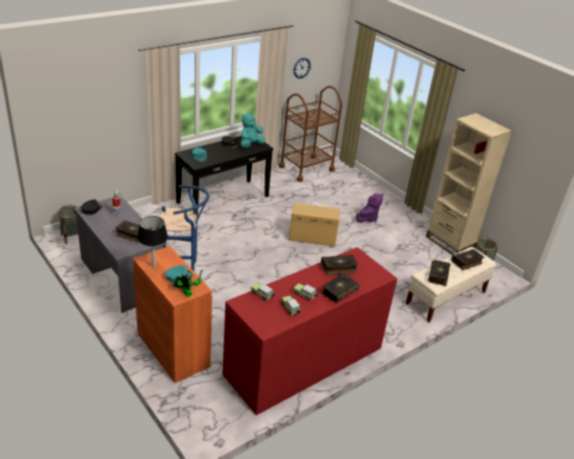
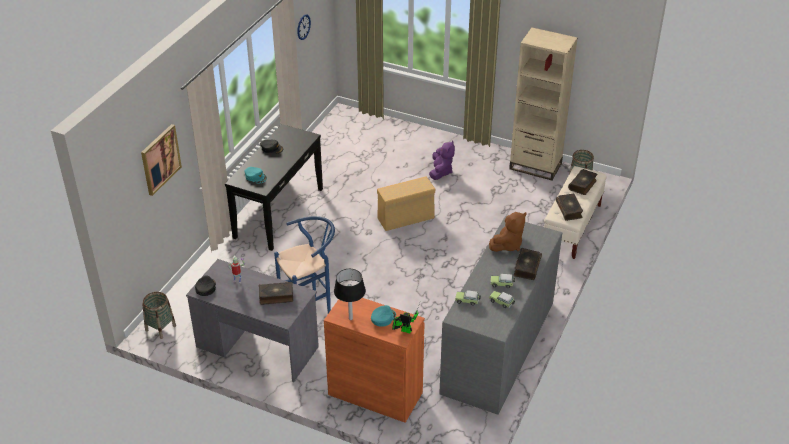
camera: 25 degrees left, 5 degrees up
(109, 102) = (160, 159): none -> picture
(250, 145) = (294, 140): turquoise plush toy -> none
(304, 361) = (498, 347): red dresser -> grey dresser
(306, 168) = (333, 137): brown cart -> none
(338, 268) = (507, 245): book -> brown plush toy

